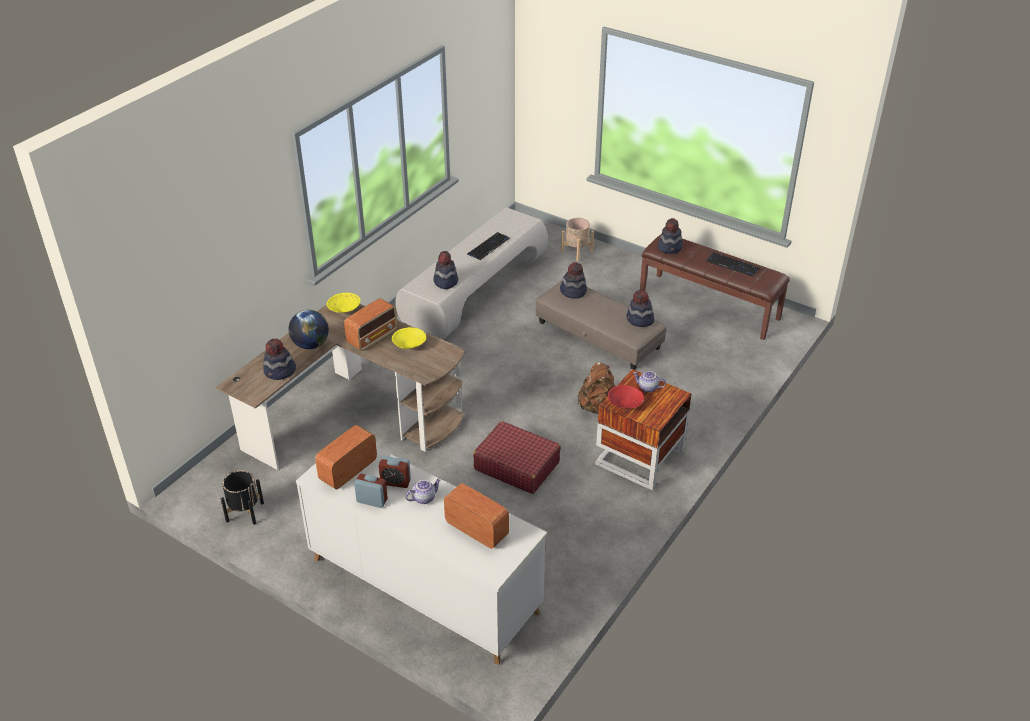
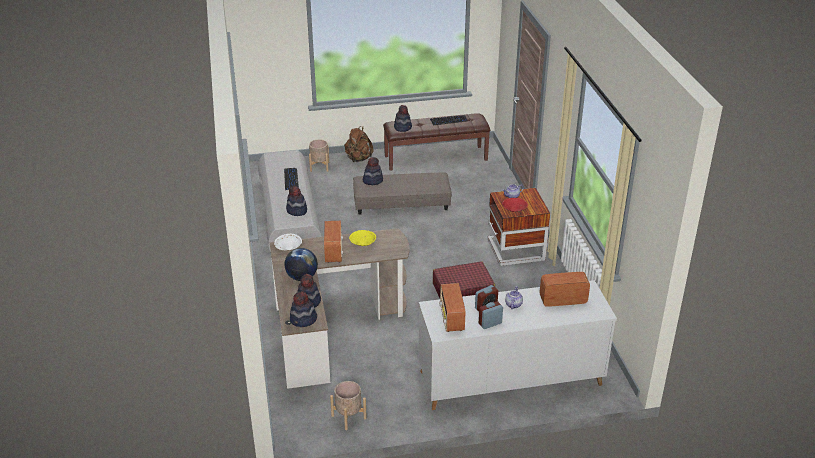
camera: 45 degrees left, 5 degrees down
(245, 512) = (349, 417): black planter -> beige planter
(344, 310) = (288, 248): yellow bowl -> white bowl
(598, 407) = (458, 238): brown backpack -> brown backpack (358, 159)
(639, 320) = (432, 176): hat -> hat (303, 320)

